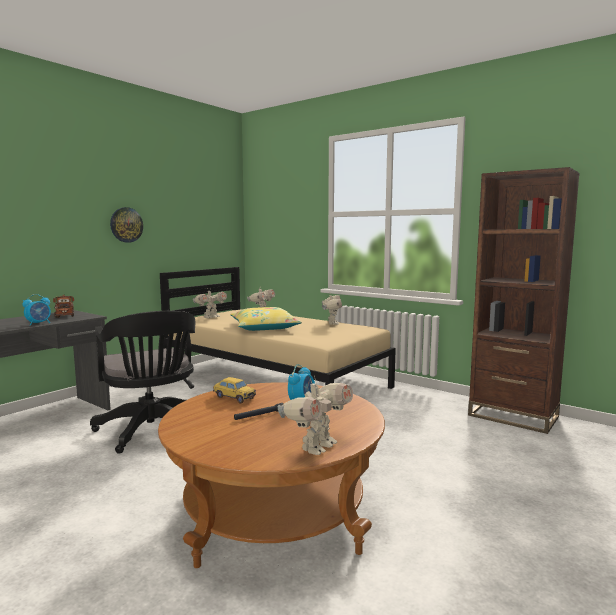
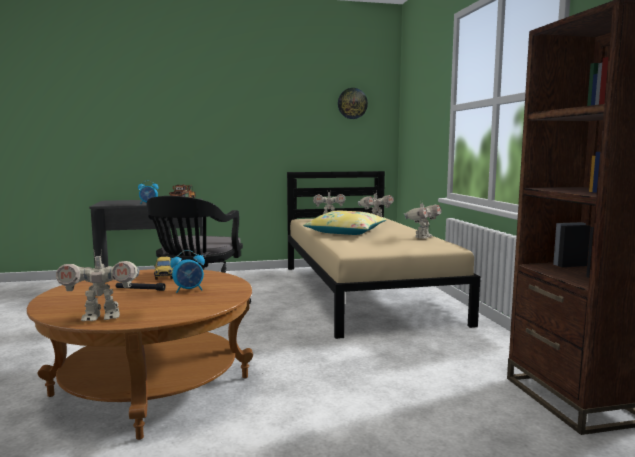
camera: 40 degrees right, 0 degrees up
(126, 225) = (257, 126): wall clock -> wall clock (352, 103)

